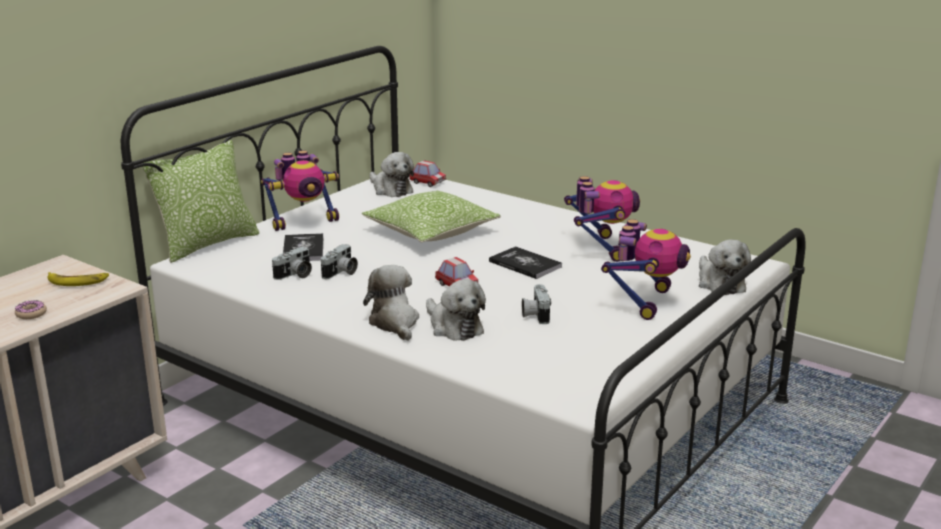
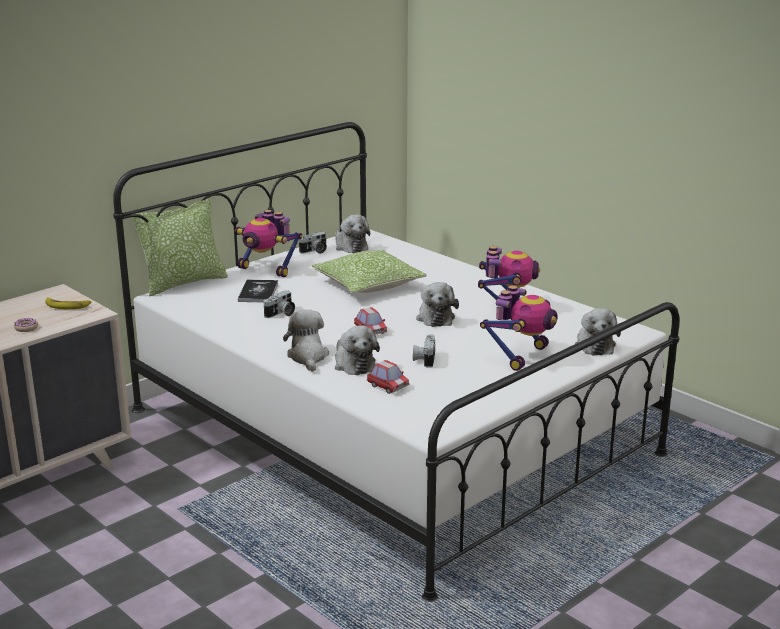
camera: 10 degrees right, 0 degrees up
(295, 275) = (243, 313): camera -> camera (314, 251)
(304, 222) = (267, 269): toy robot -> toy robot turned 45 degrees clockwise
(427, 182) = (384, 242): toy car -> toy car (387, 386)
(525, 264) = (435, 317): book -> plush toy

